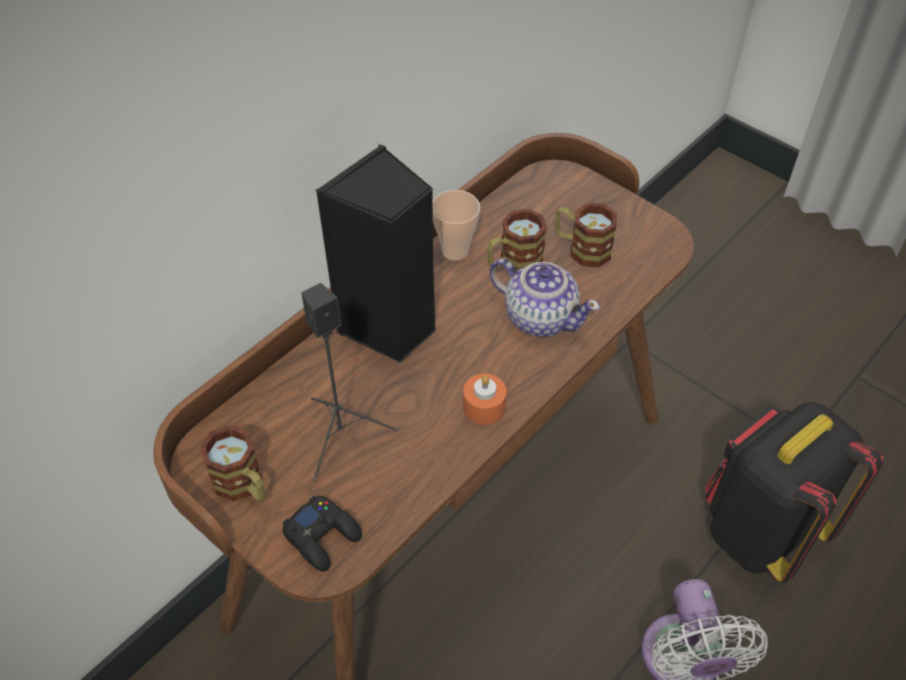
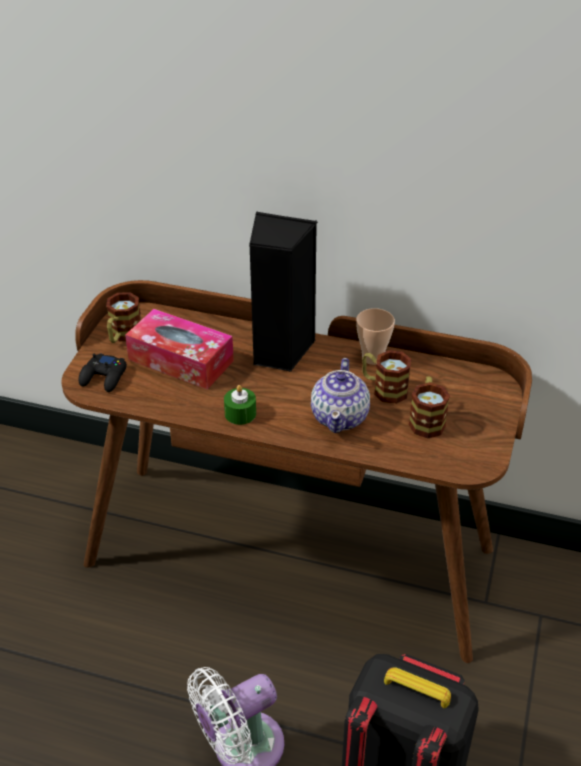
camera: 65 degrees right, 10 degrees down
(342, 435) = (181, 360): black speaker -> tissue box
(484, 407) = (240, 413): orange candle -> green candle

